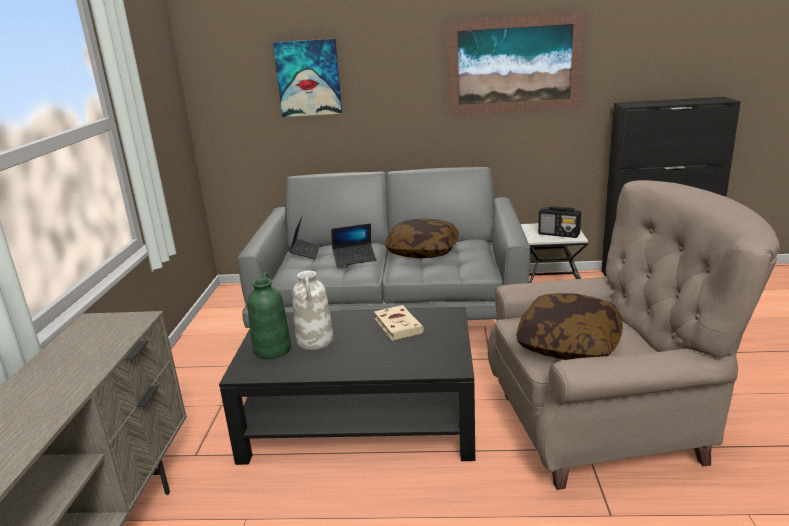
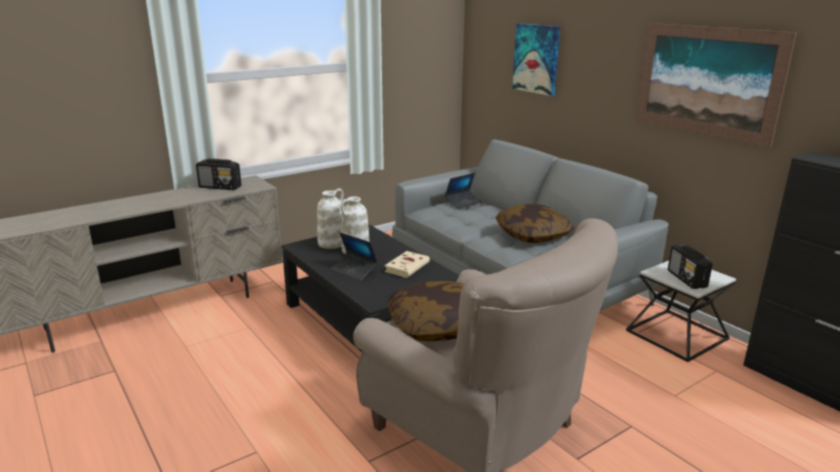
camera: 50 degrees right, 0 degrees up
(77, 347) = (220, 187): none -> radio
(272, 349) = (331, 243): green vase -> white vase
(354, 259) = (479, 219): laptop -> laptop (354, 271)

